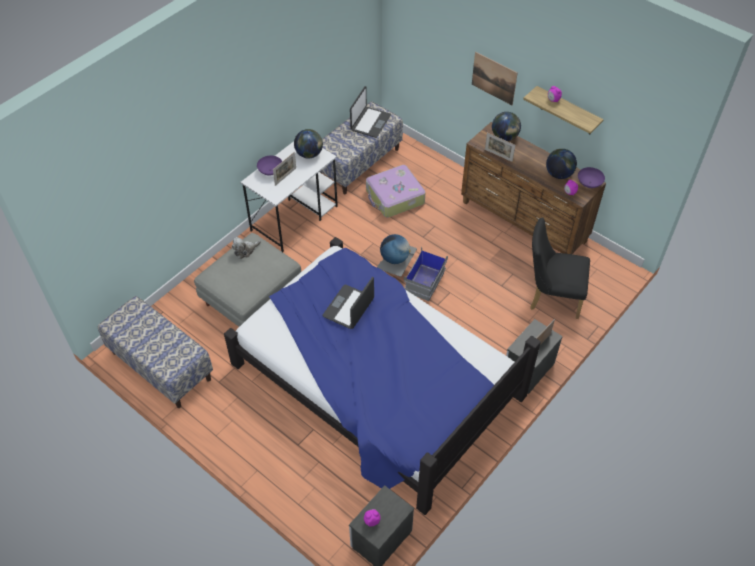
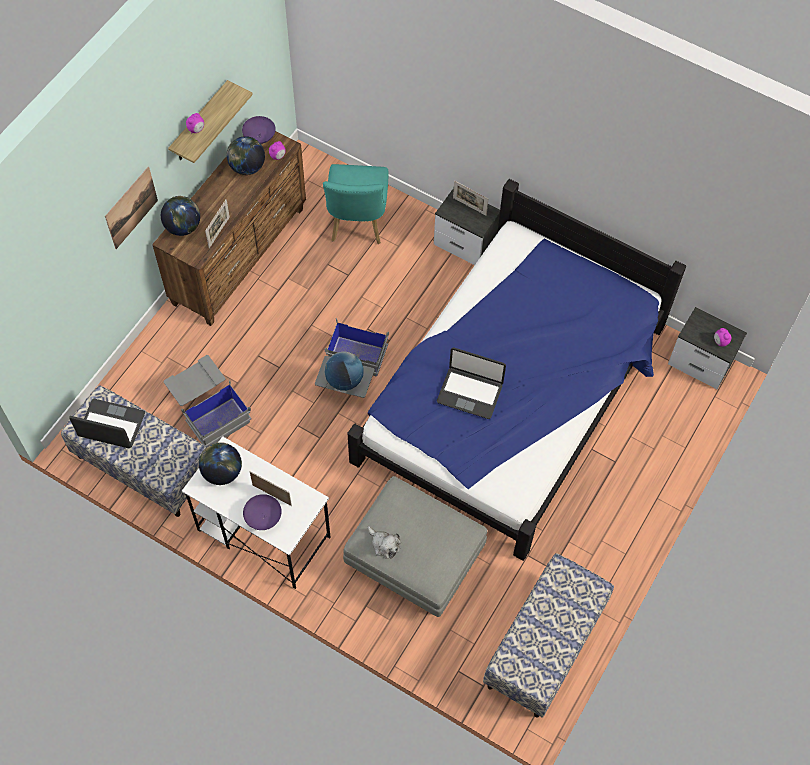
camera: 100 degrees left, 10 degrees up
(394, 197) = (209, 409): suitcase -> grey storage box
(551, 297) = (357, 224): black chair -> turquoise chair

